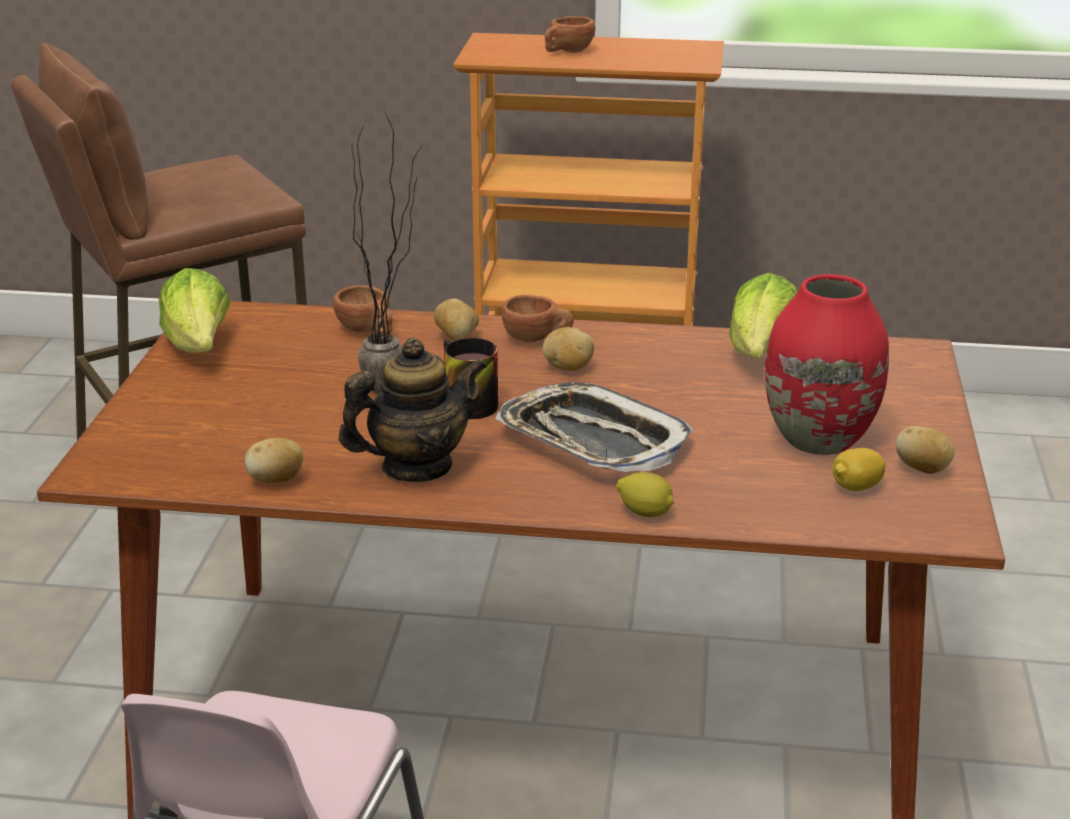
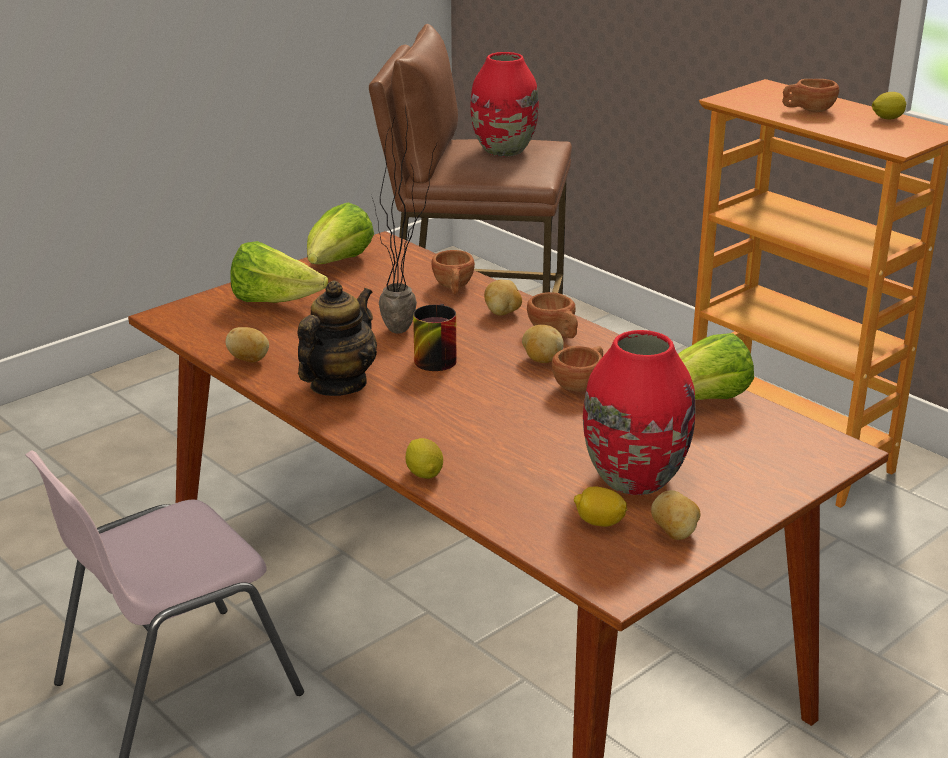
camera: 40 degrees right, 0 degrees up
(190, 179) = (503, 150): none -> red vase
(195, 411) = (275, 301): none -> lettuce
(416, 467) = (338, 385): teapot -> teapot turned 75 degrees counterclockwise
(591, 441) = (472, 413): tray -> none
(639, 376) = (581, 384): none -> brown cup
(643, 45) = (887, 119): none -> lemon

